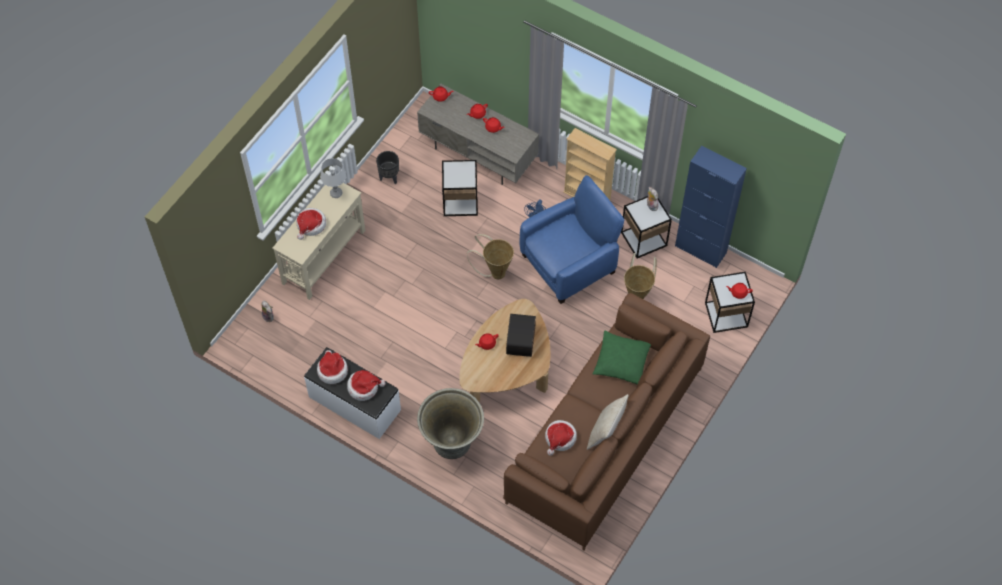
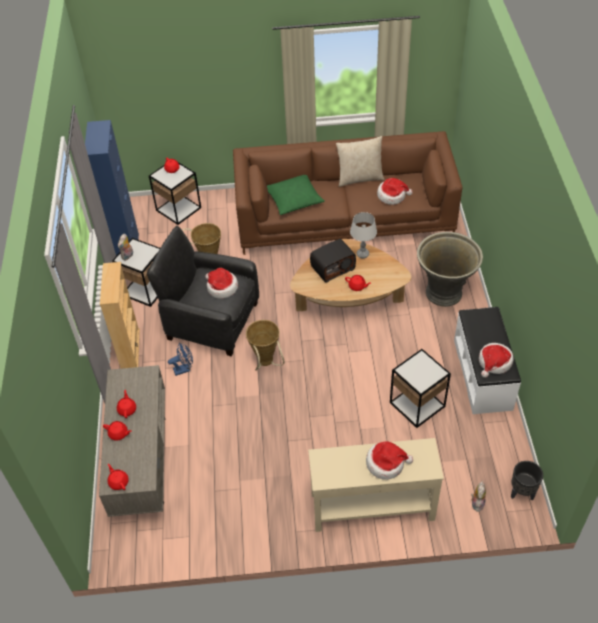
camera: 125 degrees left, 10 degrees down
(336, 193) = (329, 470): grey table lamp -> grey table lamp (363, 254)
(364, 387) = (483, 331): hat -> hat (221, 287)
(389, 177) = (231, 519): black planter -> black planter (521, 493)
(460, 201) = (211, 438): side table -> side table (417, 404)
(569, 263) = (211, 320): blue armchair -> black armchair

